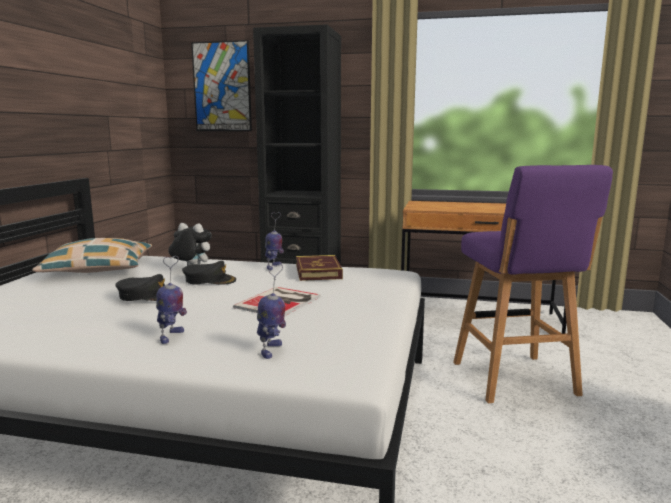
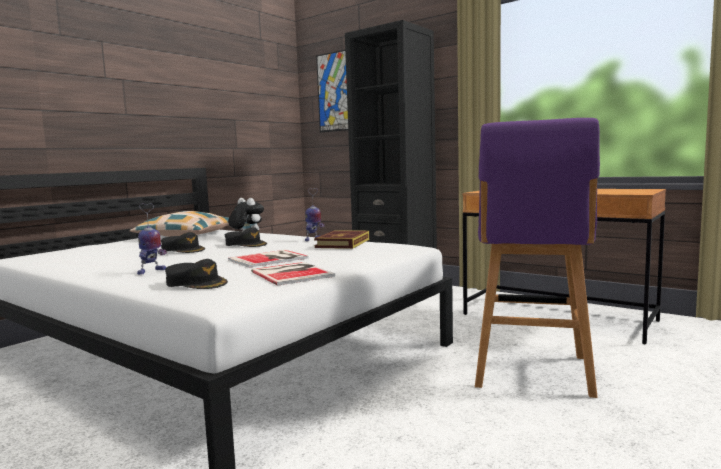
camera: 25 degrees right, 5 degrees down
(271, 350) = (196, 283): toy robot -> black cap
(347, 322) = (292, 273): none -> book

